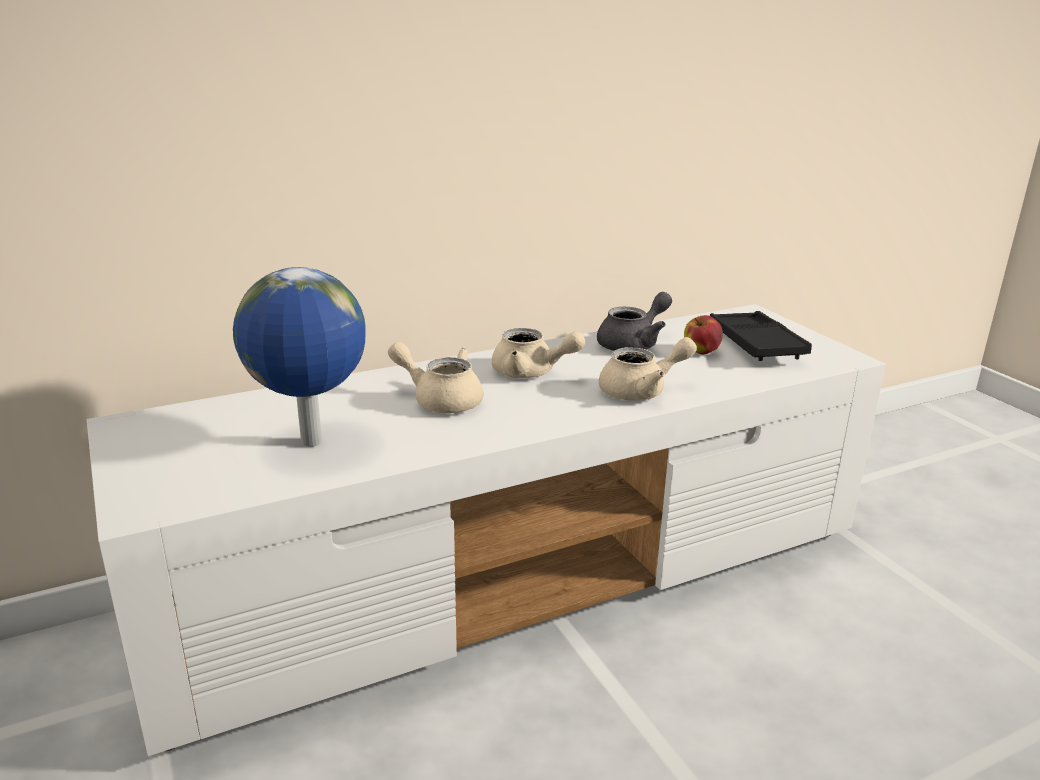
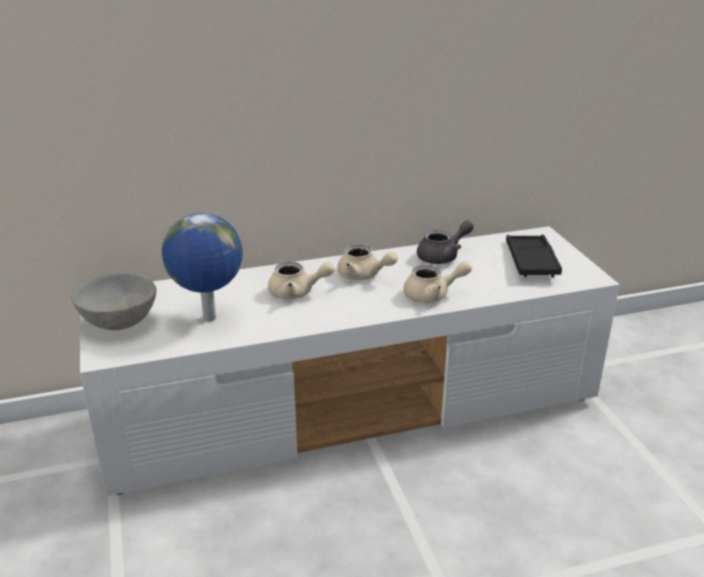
camera: 10 degrees right, 5 degrees up
(161, 457) = (119, 321): none -> grey bowl
(440, 399) = (297, 292): beige teapot -> beige teapot turned 150 degrees clockwise
(701, 352) = (488, 266): apple -> none

